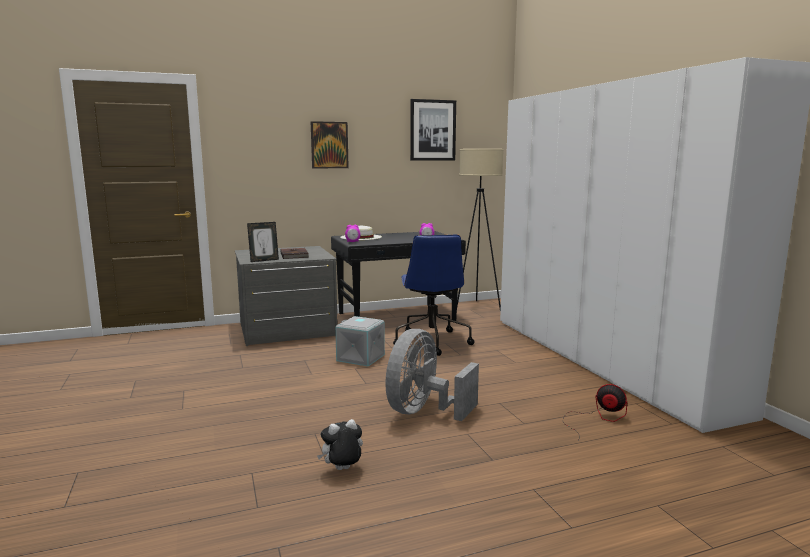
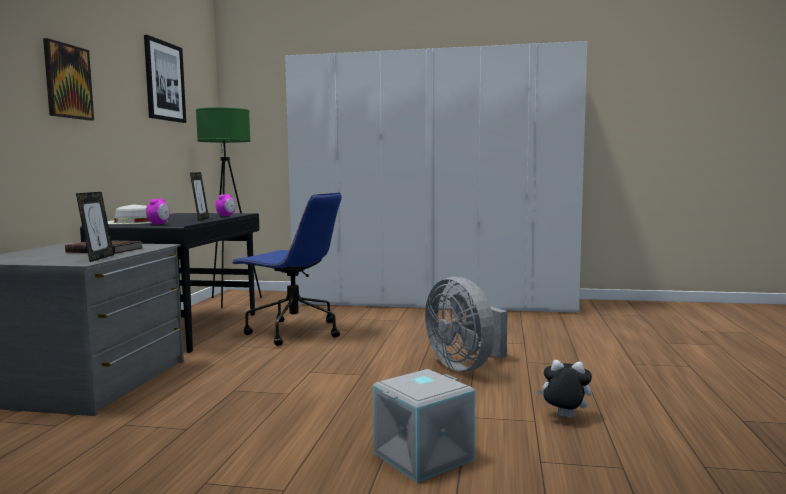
camera: 60 degrees left, 5 degrees down
(342, 470) = (564, 417): plush toy -> plush toy turned 105 degrees clockwise
(360, 358) = (282, 364): grey storage box -> grey storage box (424, 457)
(394, 241) = (200, 219): none -> picture frame
(476, 307) = (231, 301): beige floor lamp -> green floor lamp
(597, 418) = (535, 326): fan -> none

